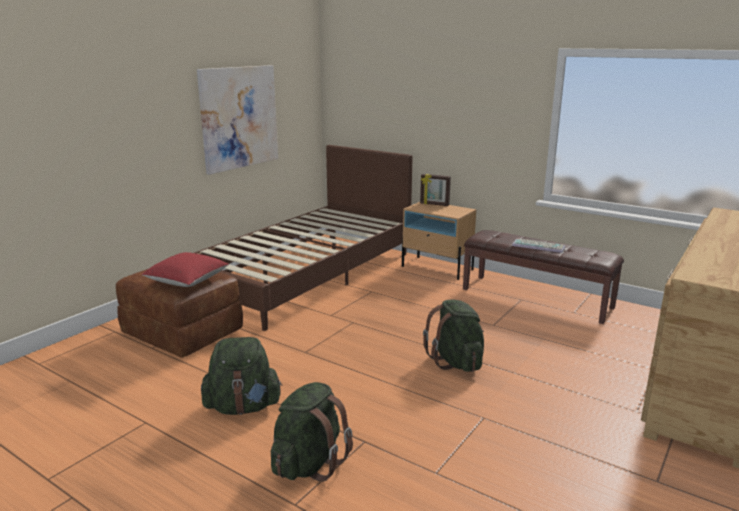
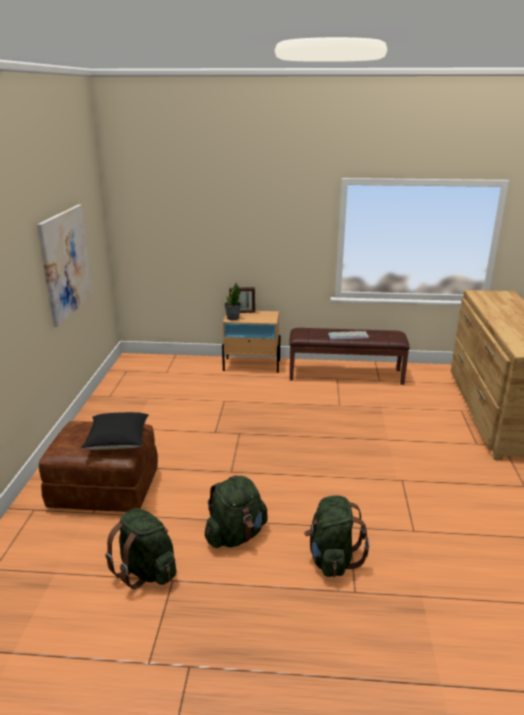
camera: 30 degrees left, 5 degrees up
(187, 281) = (118, 441): red pillow -> black pillow
(305, 275) = (151, 399): brown bed -> none
(417, 207) = (232, 318): none -> potted plant
(456, 362) = (345, 443): green backpack -> green backpack (146, 570)

